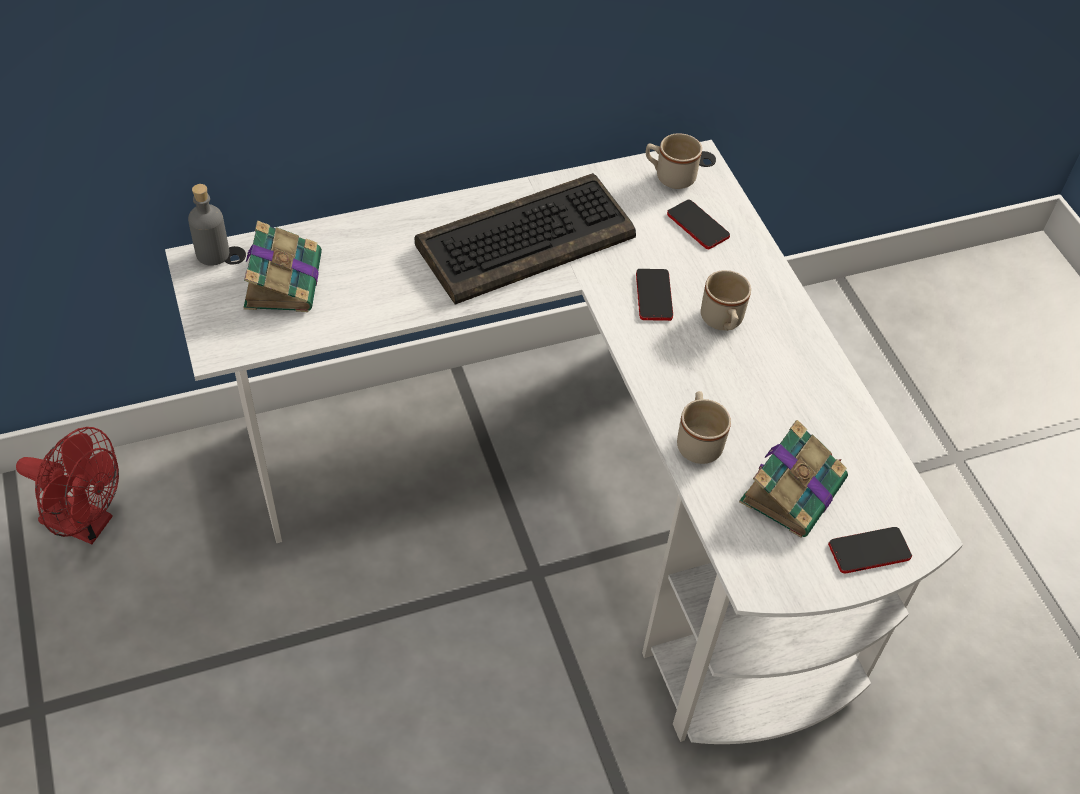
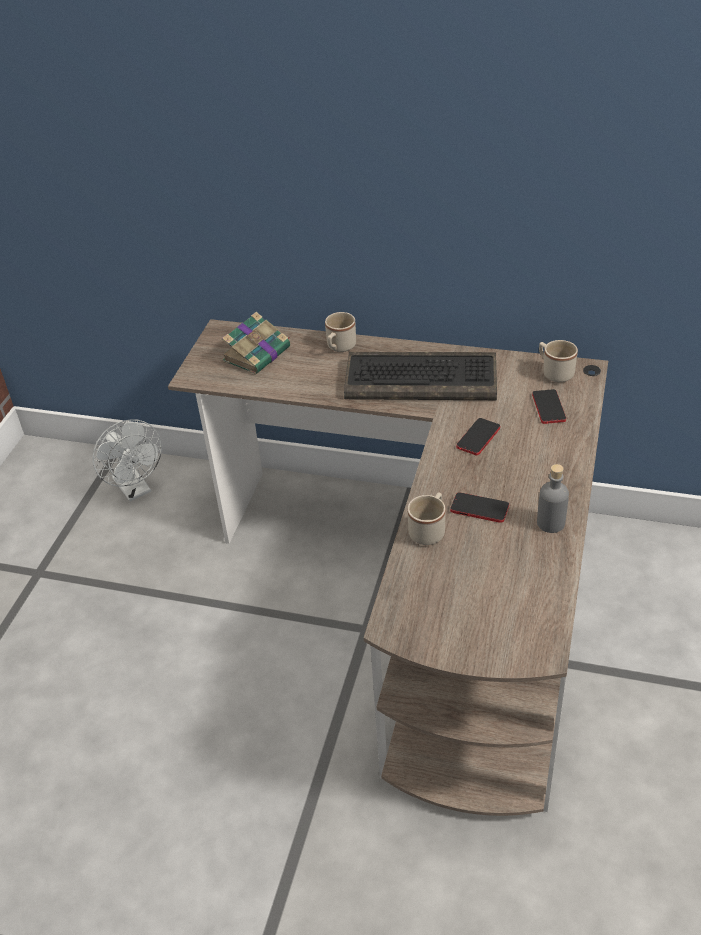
camera: 40 degrees right, 10 degrees down
(87, 523) = (136, 490): red fan -> white fan
(213, 254) = (232, 328): grey bottle -> grey bottle (551, 523)
(578, 496) = (431, 596): white desk -> brown desk
(722, 322) = (512, 469): beige mug -> beige mug (339, 348)
(794, 489) = (469, 585): book -> none
(869, 551) = (489, 644): phone -> phone (479, 508)

